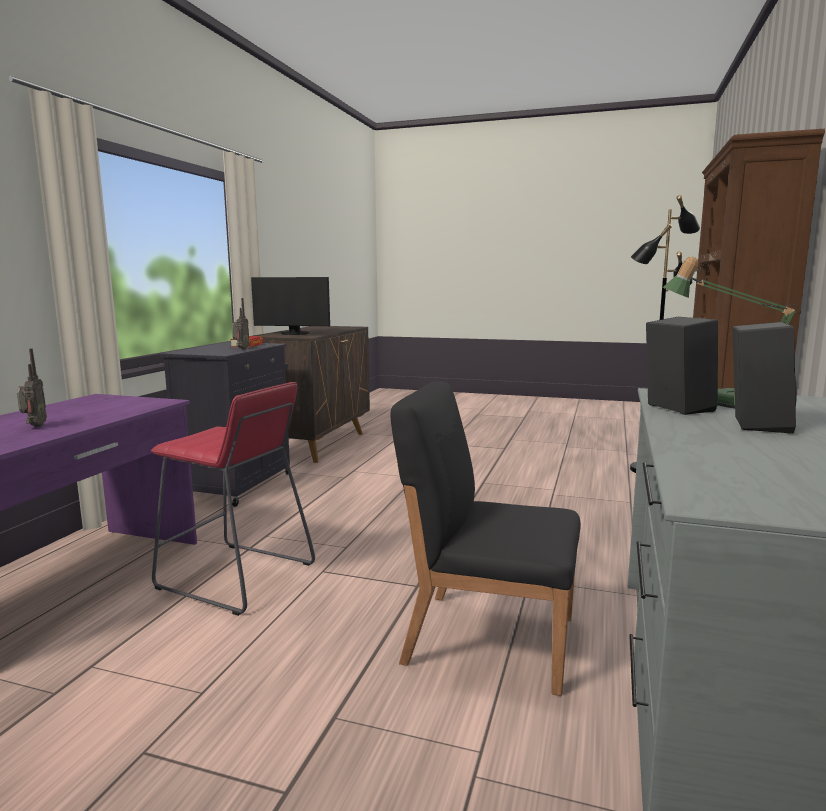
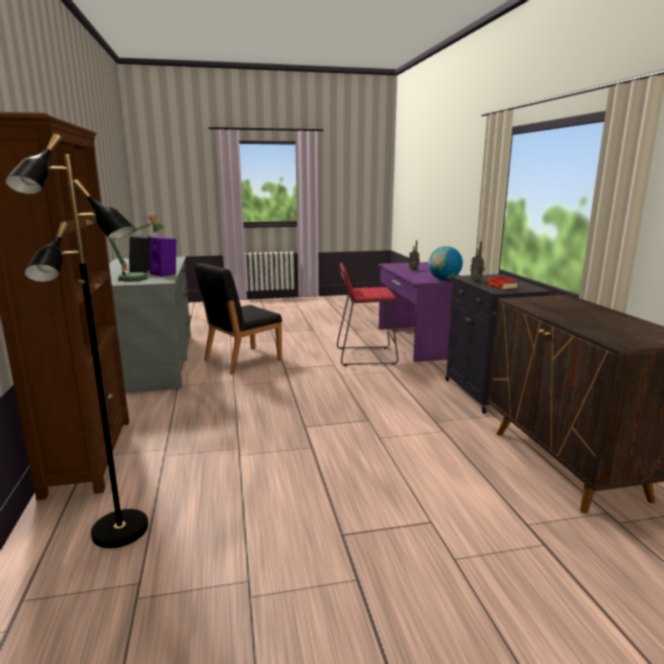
camera: 150 degrees right, 5 degrees up
(119, 399) = (444, 279): none -> globe
(294, 334) = (556, 304): monitor -> none
(487, 638) = (241, 360): black chair -> black chair turned 150 degrees clockwise
(674, 408) = (165, 274): black speaker -> purple speaker

